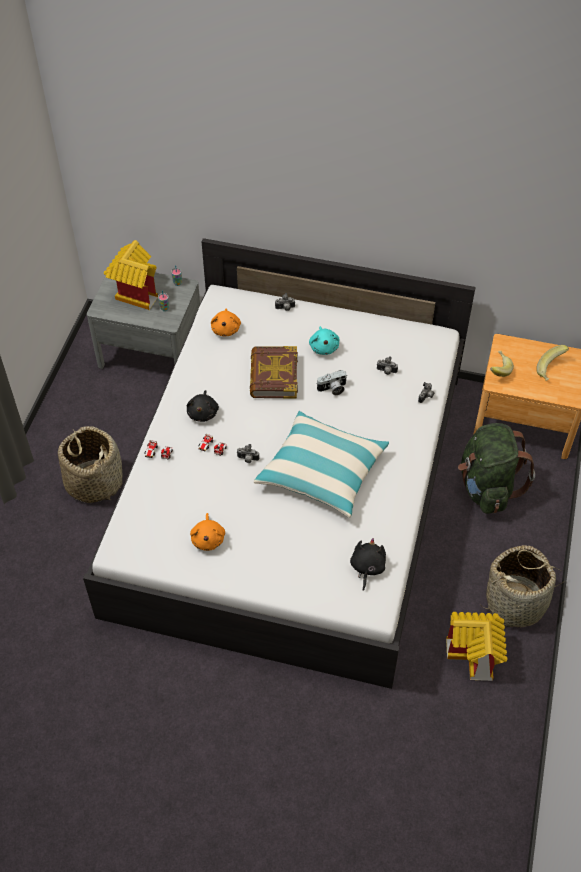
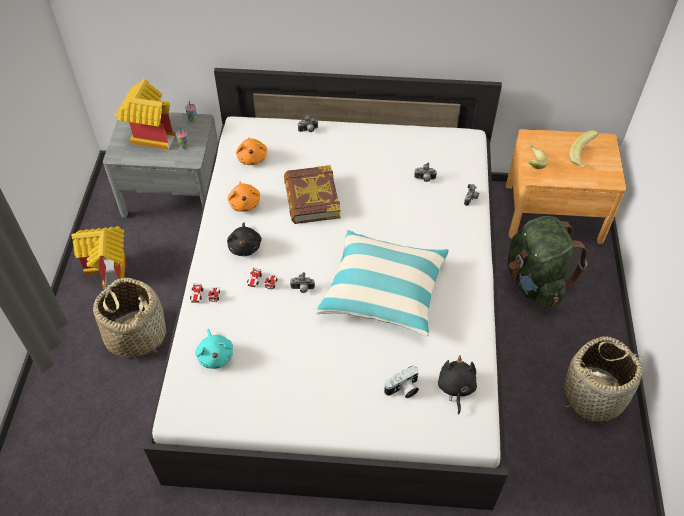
camera: 10 degrees left, 0 degrees up
(208, 538) = (277, 382): orange plush toy -> orange plush toy (245, 203)
(324, 347) = (356, 163): turquoise plush toy -> turquoise plush toy (215, 355)
(332, 389) = (375, 204): camera -> camera (403, 389)
(475, 656) = (568, 459): toy house -> toy house (110, 269)

